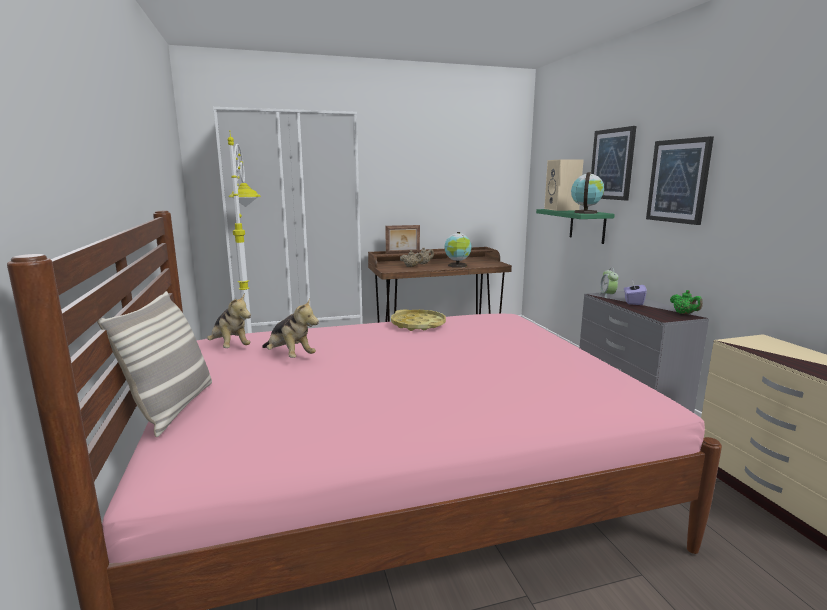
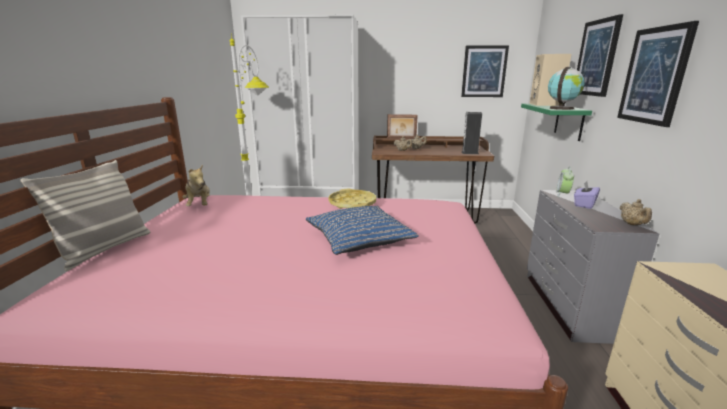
camera: 20 degrees right, 5 degrees up
(289, 356) = (224, 219): plush toy -> none
(457, 266) = (443, 152): globe -> none
(468, 355) = (359, 238): none -> blue pillow
(483, 176) = (484, 71): none -> picture
(485, 264) = (470, 153): none -> speaker
(684, 314) = (632, 224): green teapot -> beige teapot

